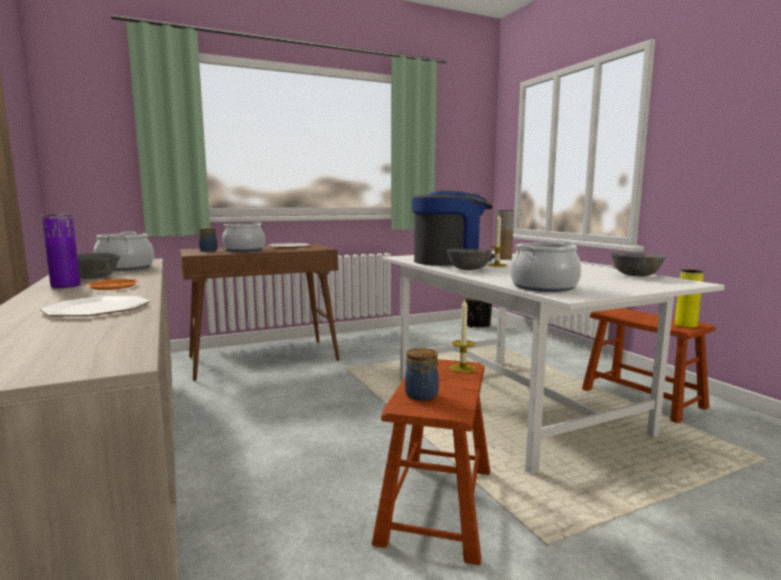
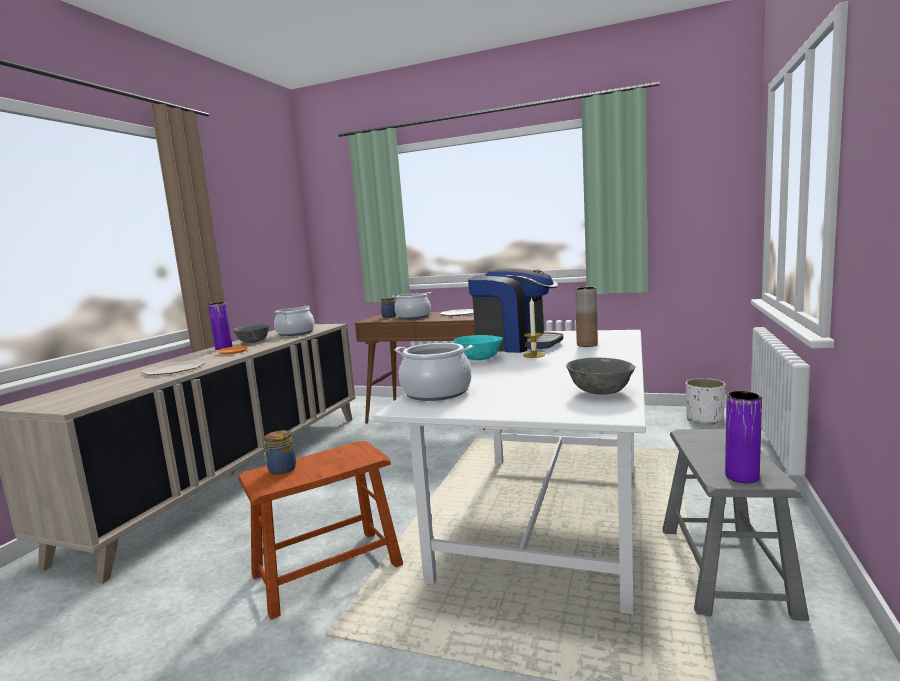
camera: 45 degrees right, 0 degrees up
(462, 368) = (361, 457): candle -> none
(468, 269) = (479, 359): grey bowl -> turquoise bowl
(477, 325) = (704, 419): black planter -> white planter
(642, 398) = (725, 569): brown stool -> grey stool
(685, 325) = (742, 477): yellow vase -> purple vase

